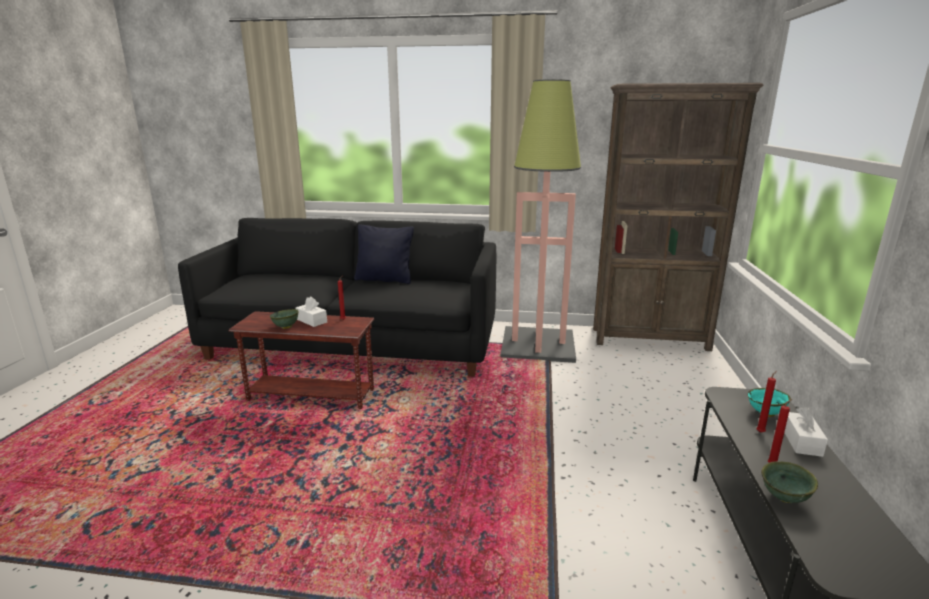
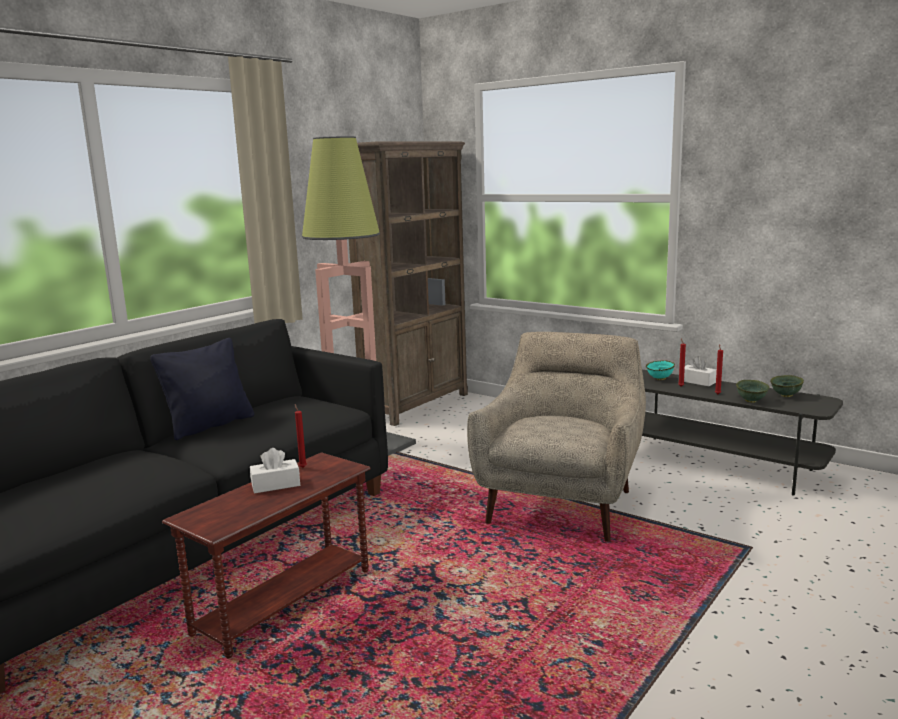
camera: 60 degrees left, 5 degrees down
(285, 327) = (274, 502): green bowl -> green bowl (786, 396)
(540, 464) = (562, 503): none -> beige armchair

